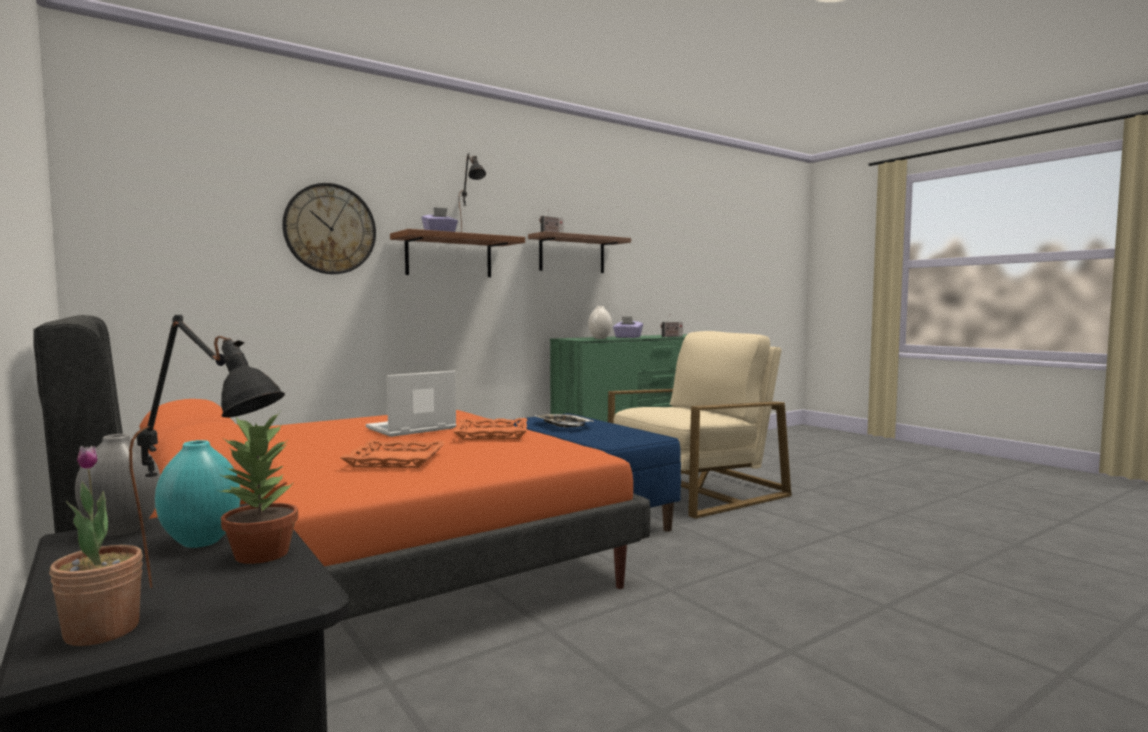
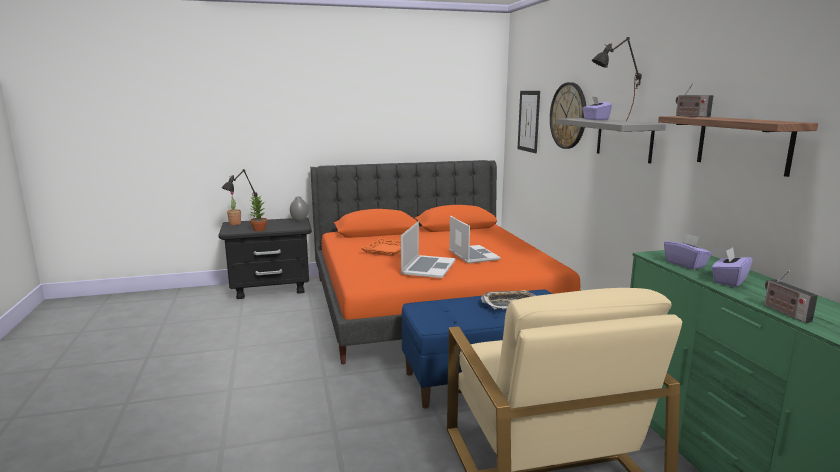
camera: 110 degrees right, 10 degrees up
(191, 235) = (528, 121): none -> picture
(202, 542) = (278, 226): turquoise vase -> none
(449, 256) = (624, 139): brown shelf -> grey shelf
(492, 434) = (428, 267): orange tray -> laptop
(600, 338) = (685, 264): white vase -> purple tissue box

